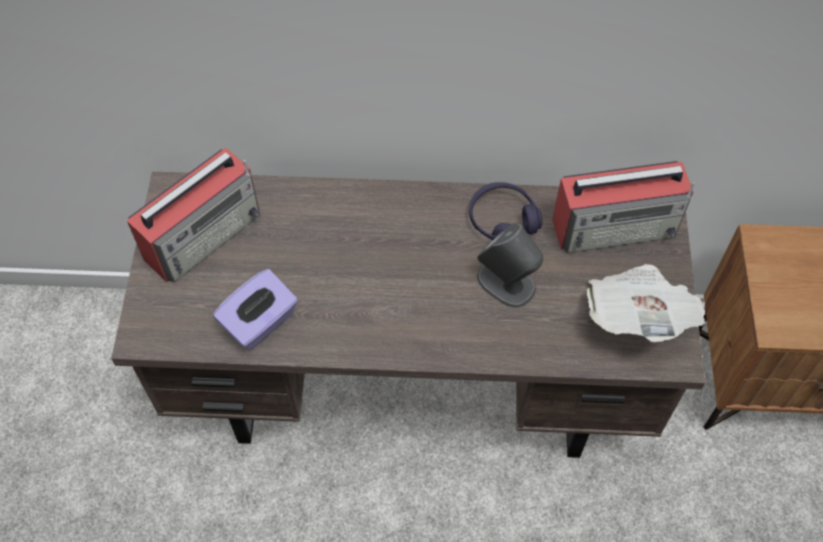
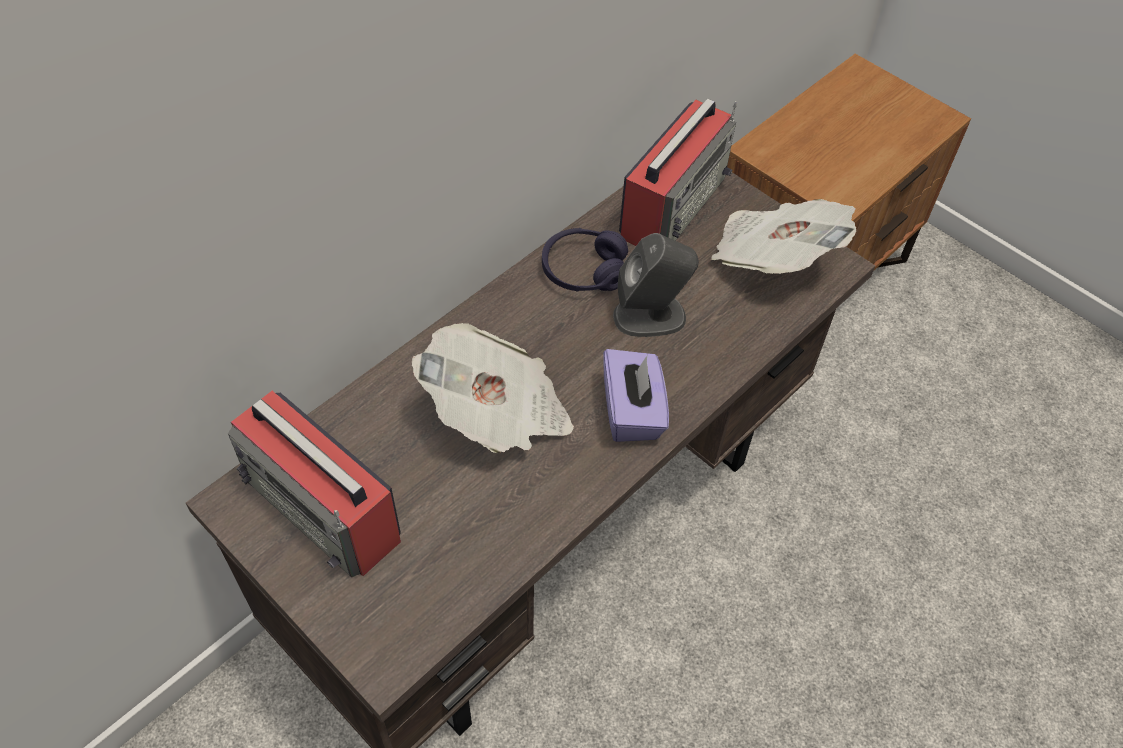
camera: 50 degrees left, 5 degrees down
(205, 234) = (325, 511): radio -> radio turned 135 degrees clockwise
(260, 323) = (487, 538): purple tissue box -> purple tissue box (632, 412)
(348, 261) = (498, 413): none -> newspaper

